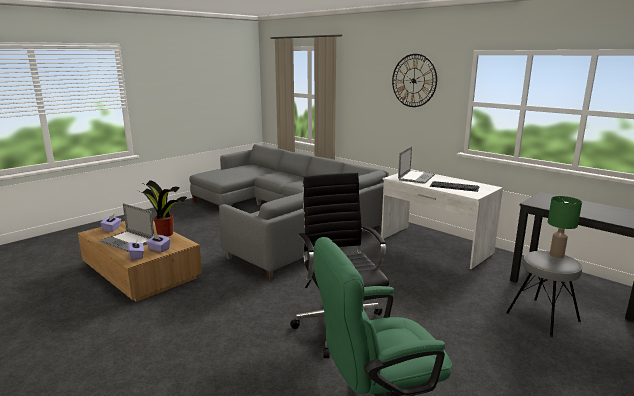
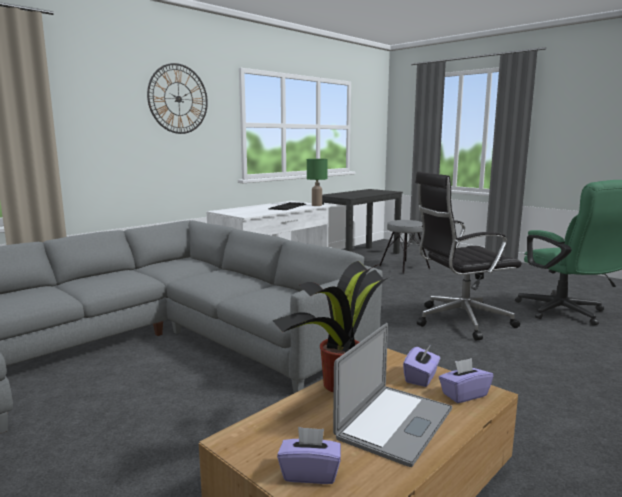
camera: 90 degrees left, 5 degrees down
(416, 177) = (247, 211): laptop -> none
(557, 255) = (398, 220): green table lamp -> green table lamp (316, 205)

